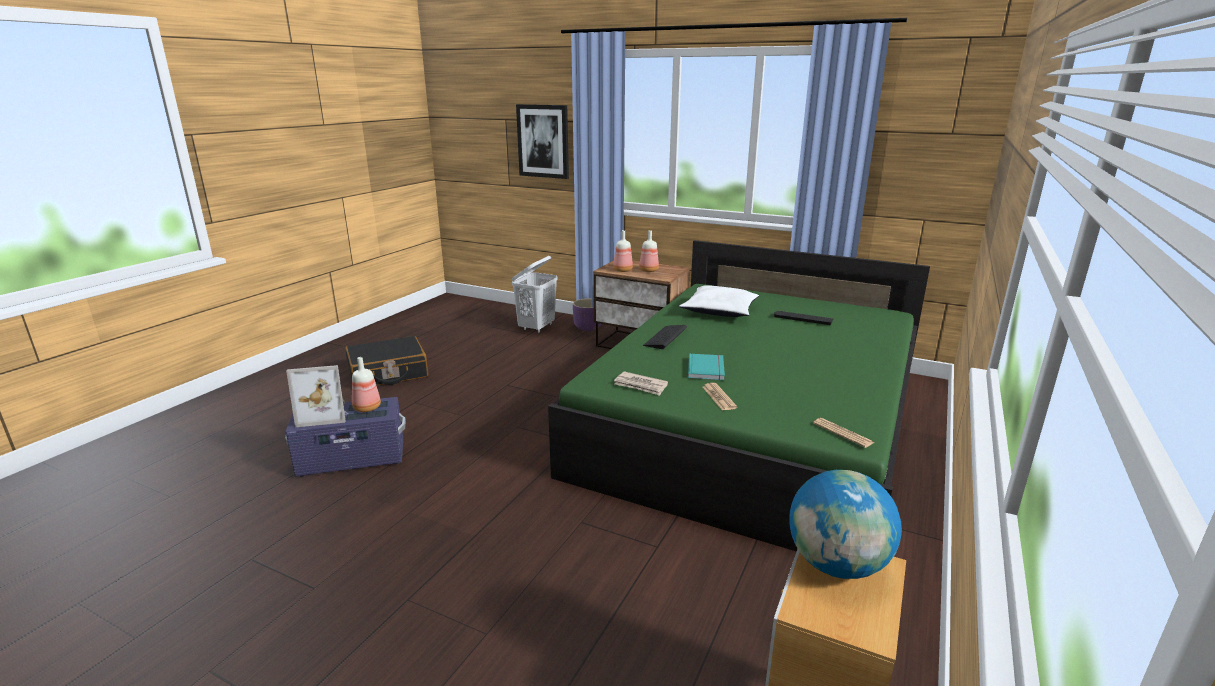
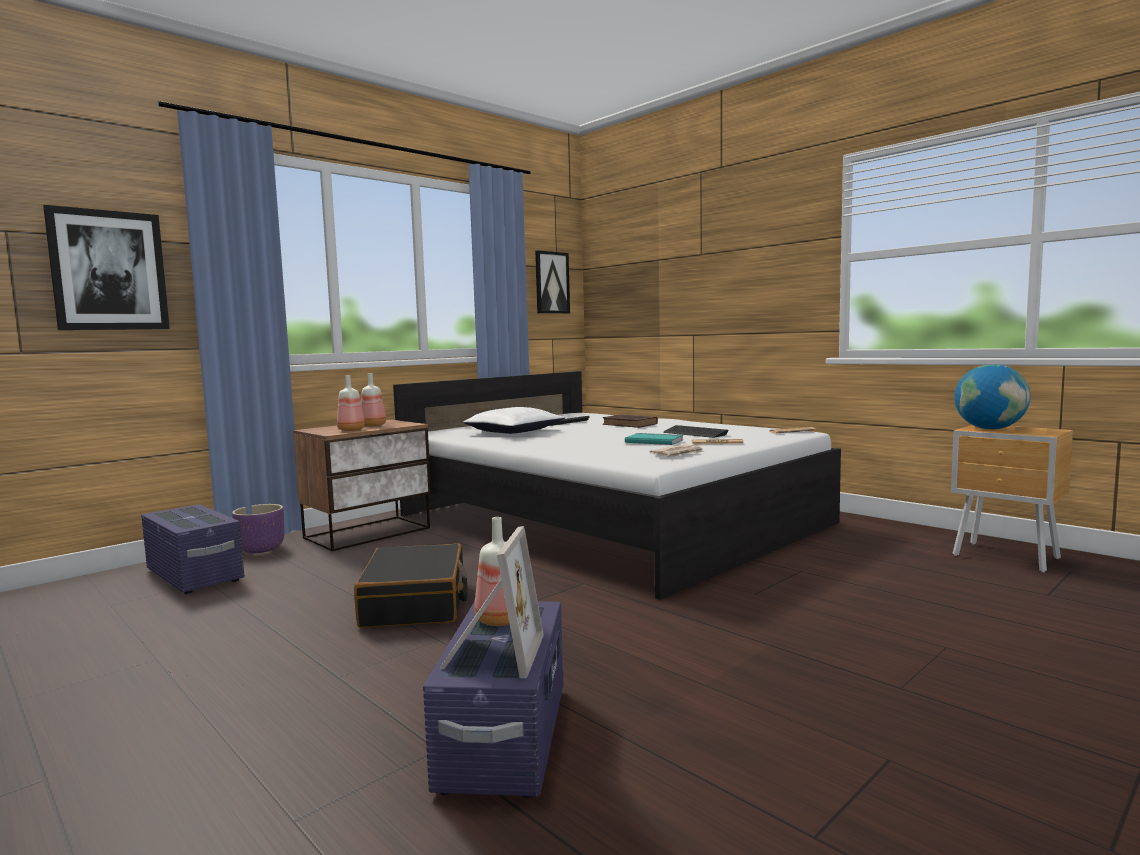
camera: 70 degrees left, 15 degrees down
(388, 373) = (154, 703): black suitcase -> black suitcase (416, 603)
(537, 328) = (195, 575): white laundry basket -> purple storage box
(665, 337) = (562, 444): keyboard -> keyboard (694, 433)
(753, 423) = (608, 519): green bed -> white bed
(821, 347) = (631, 424): none -> brown book
(935, 153) = (551, 283): none -> picture

